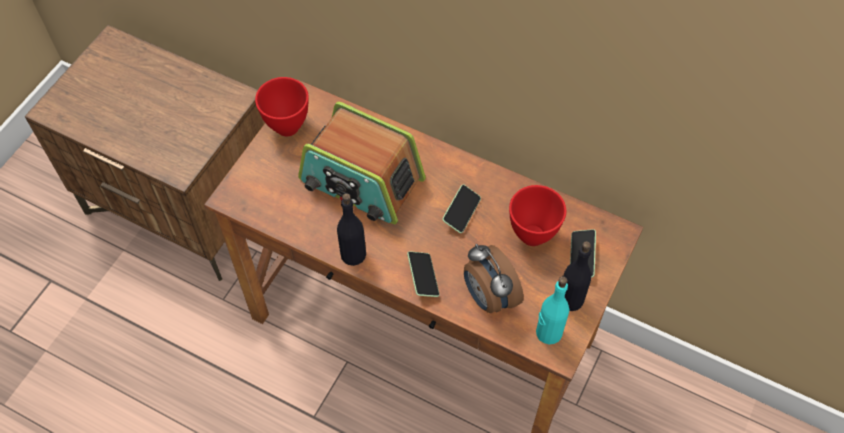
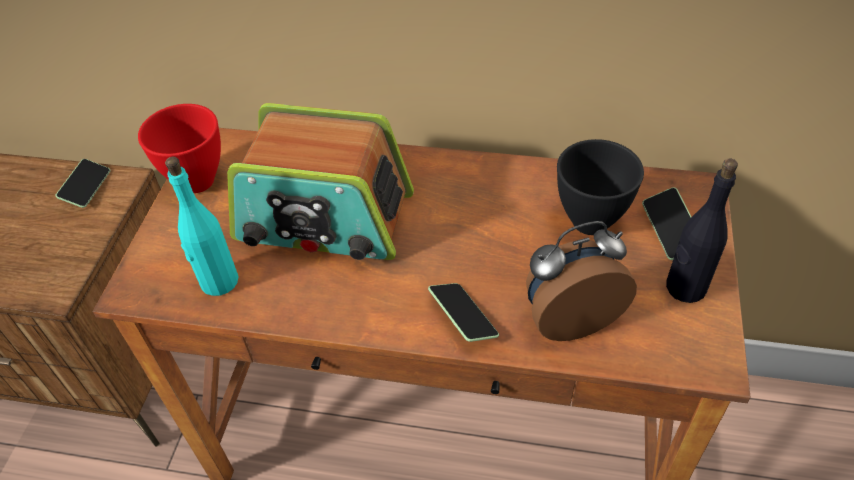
camera: 15 degrees left, 10 degrees down
(353, 254) = (346, 316): black bottle -> none
(461, 212) = (480, 220): phone -> phone (87, 189)
(488, 297) = (570, 317): alarm clock -> alarm clock turned 120 degrees clockwise
(531, 234) = (588, 221): red bowl -> black bowl
(548, 332) = (680, 340): turquoise bottle -> turquoise bottle (219, 281)

